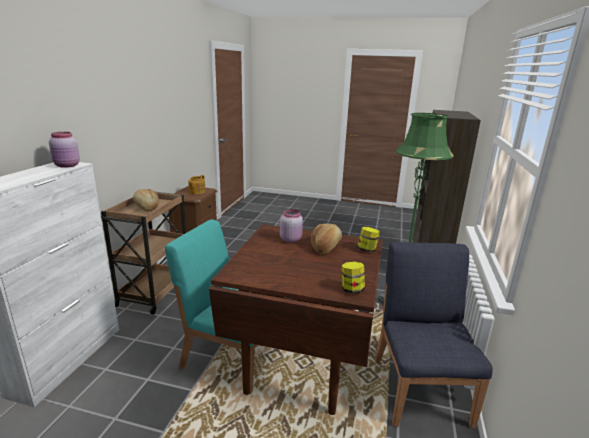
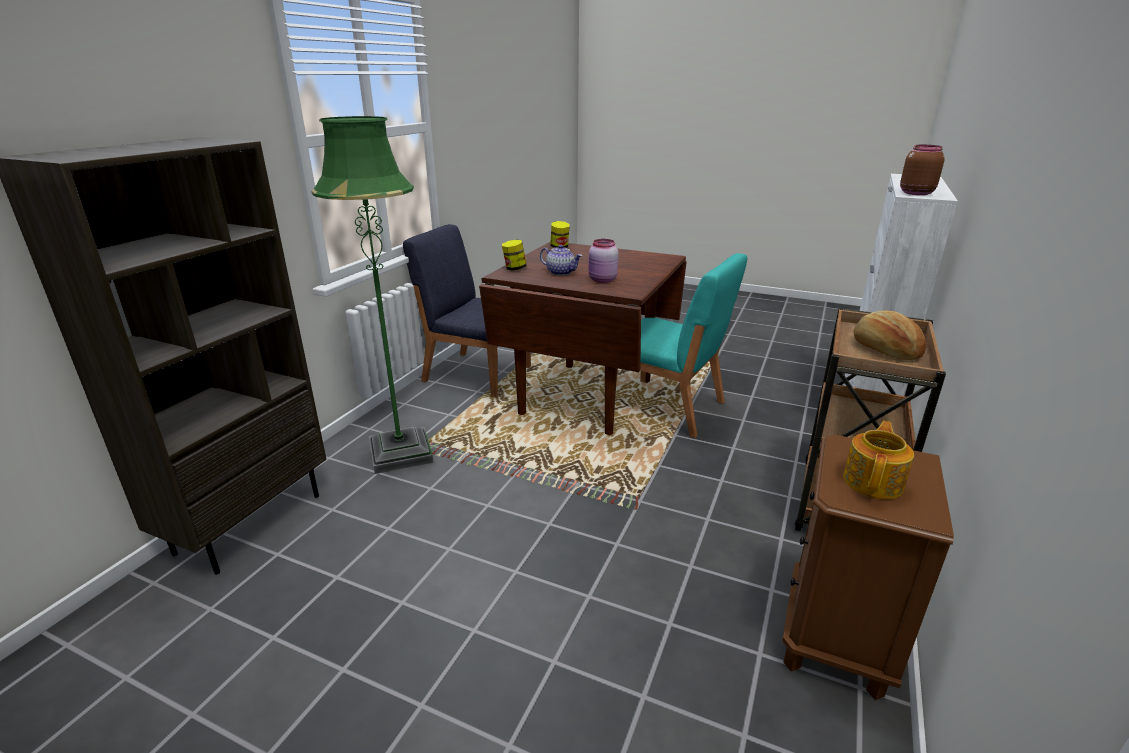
camera: 170 degrees left, 5 degrees up
(67, 166) = (915, 193): pink jar -> brown jar
(326, 247) = (561, 272): bread -> teapot
(420, 389) = (476, 373): blue chair -> blue chair turned 105 degrees clockwise

